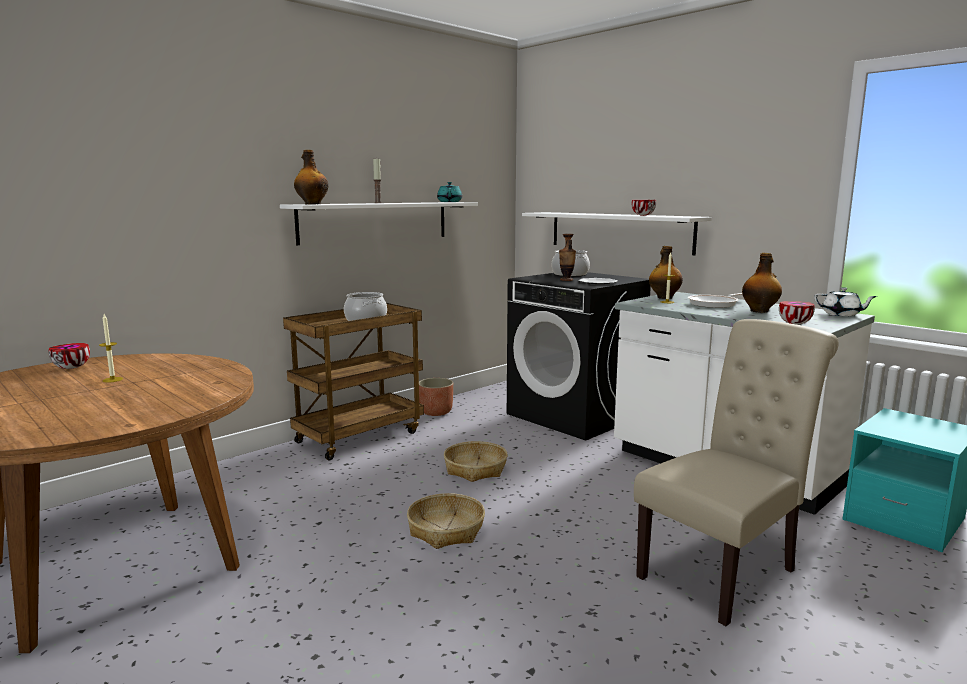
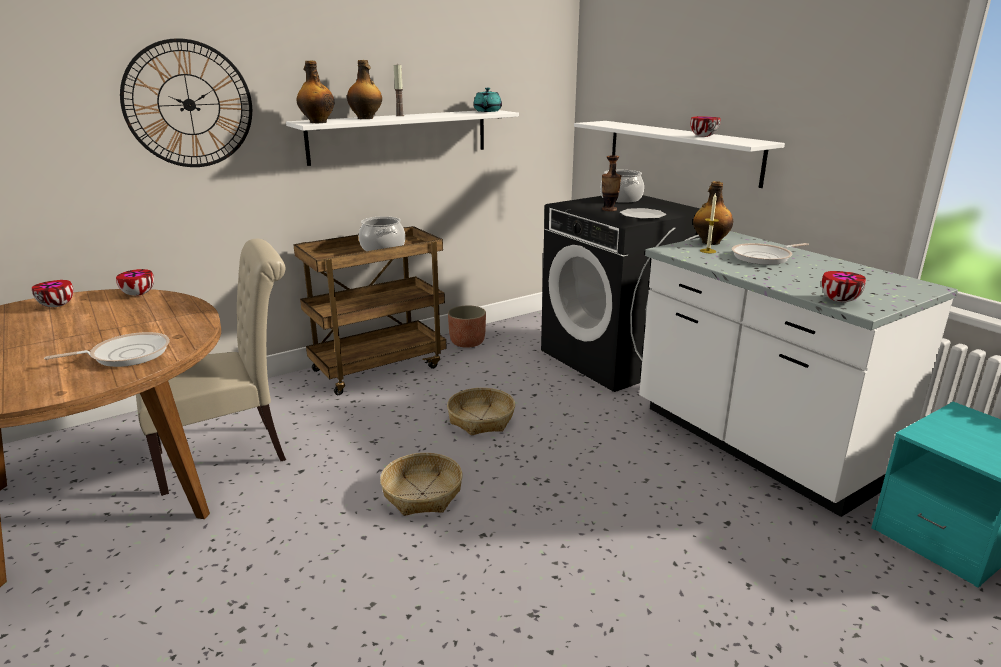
camera: 10 degrees right, 10 degrees up
(112, 379) = (83, 325): candle -> none
(151, 357) = (137, 294): none -> bowl
(176, 396) = (126, 355): none -> frying pan
(196, 185) = (189, 104): none -> wall clock
(724, 570) = (702, 580): beige chair -> beige chair (230, 454)
(760, 311) = (811, 273): bottle -> bottle (366, 118)
(841, 314) = (913, 285): white teapot -> none

